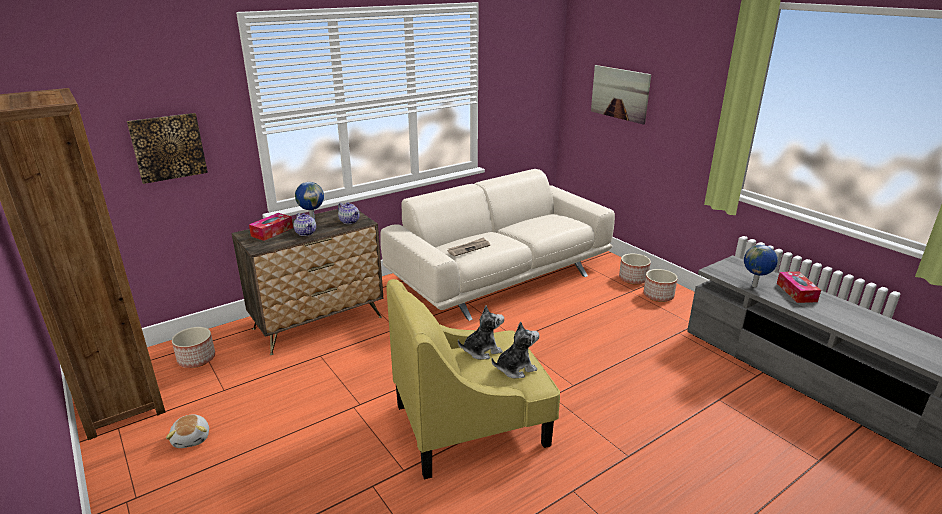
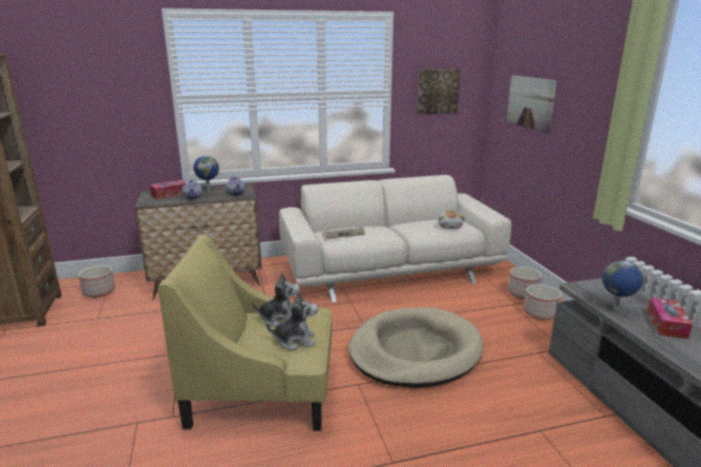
camera: 20 degrees right, 5 degrees down
(168, 147) = (99, 115): picture -> picture (437, 91)
(192, 438) = (44, 349): plush toy -> plush toy (450, 226)
(579, 354) = (415, 351): none -> beige dog bed

